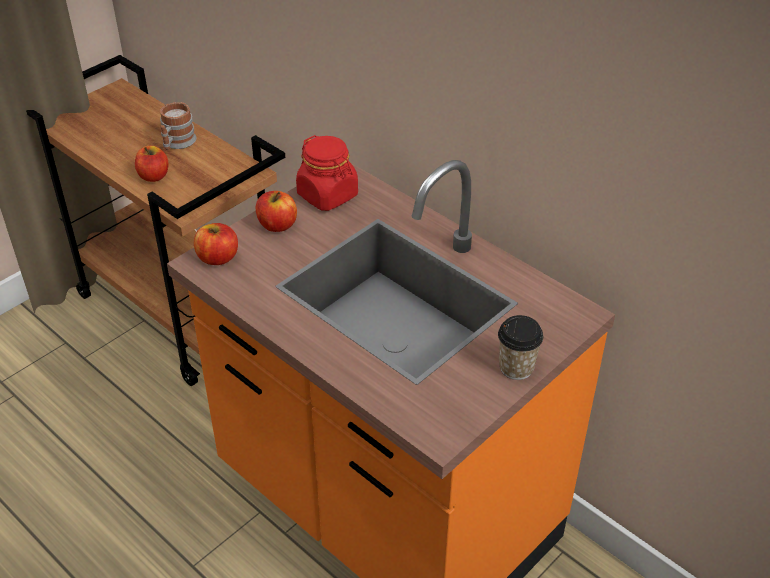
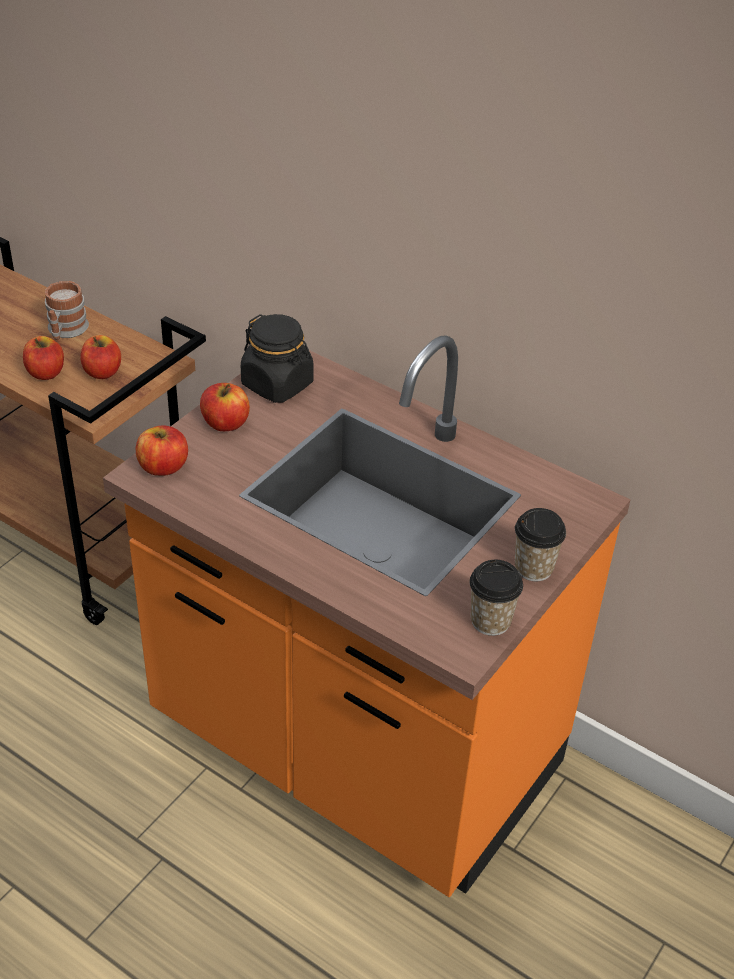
camera: 10 degrees left, 0 degrees up
(199, 178) = (102, 372): none -> apple
(328, 195) = (277, 384): red jar -> black jar
(468, 411) = (490, 621): none -> cup

